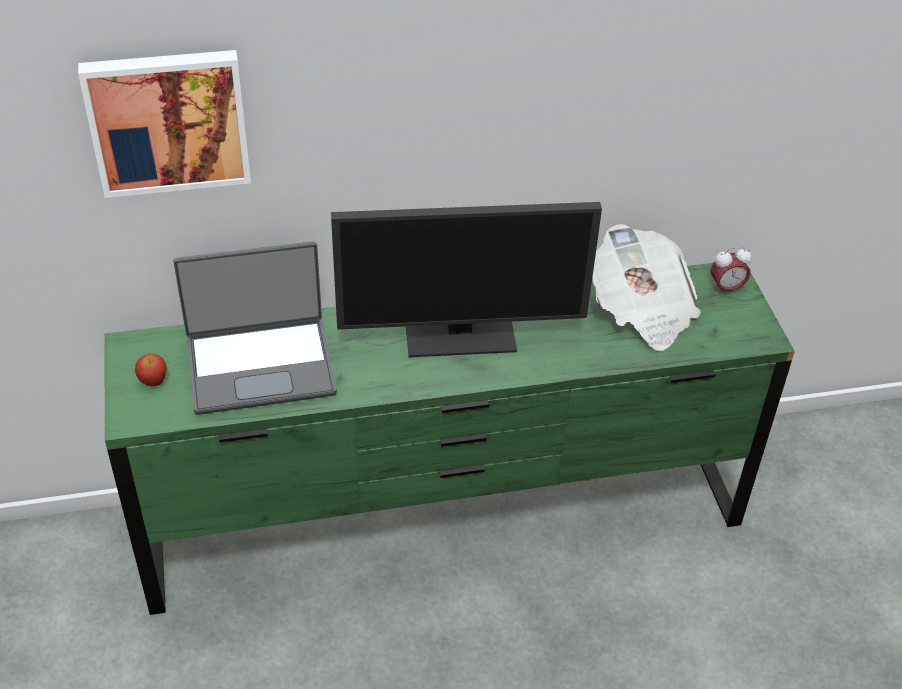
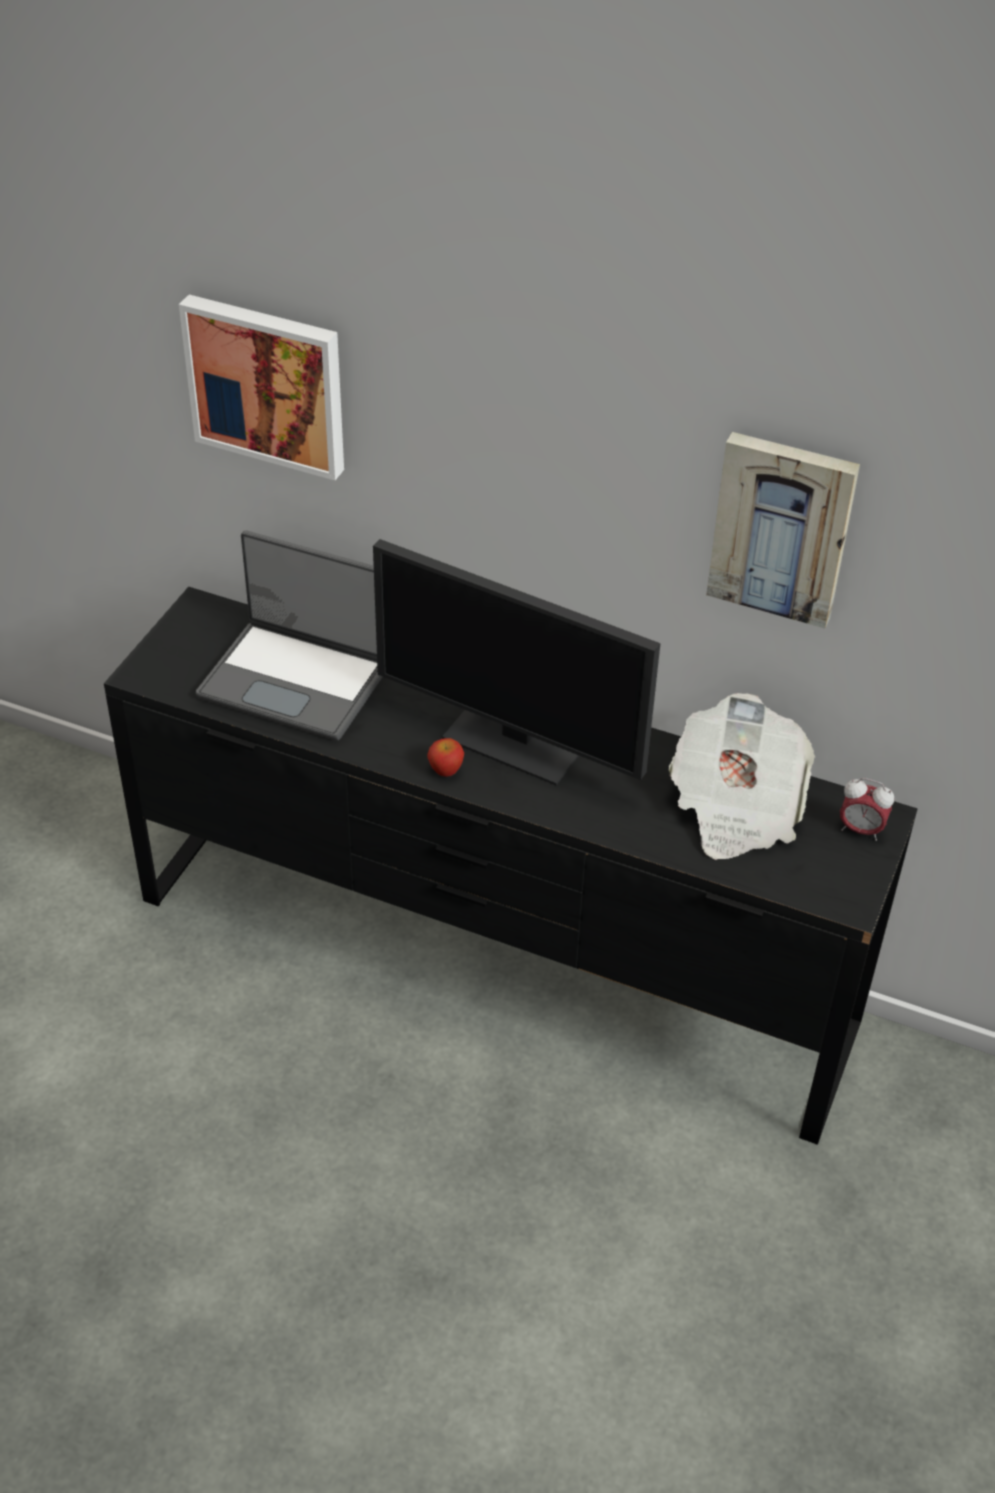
camera: 35 degrees right, 0 degrees up
(153, 380) = (190, 649): apple -> apple (446, 769)
(444, 519) = (492, 961): green dresser -> black dresser
(636, 83) = (782, 527): none -> picture

